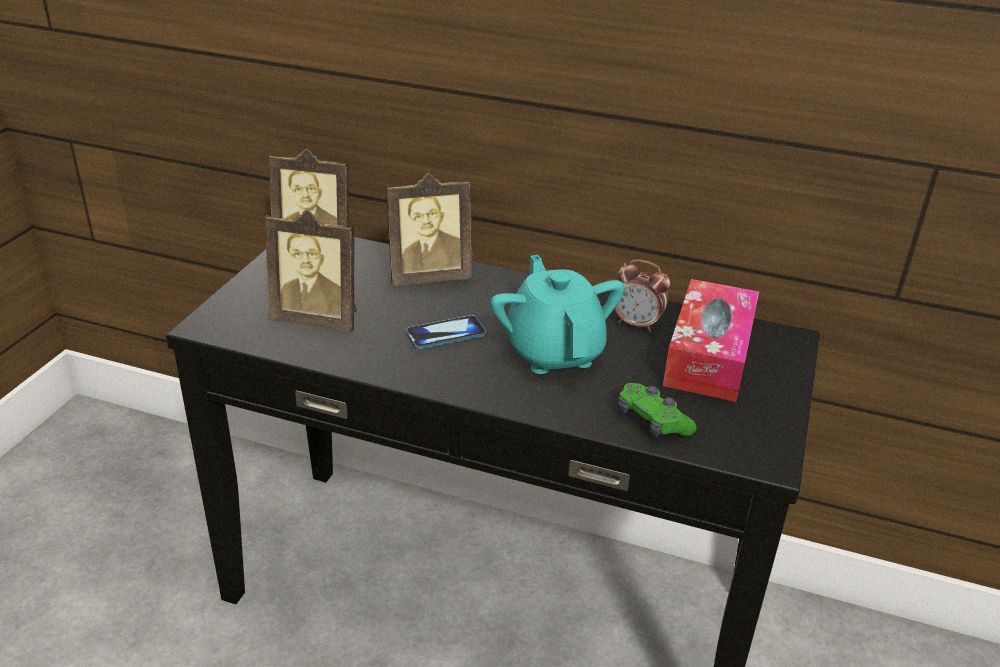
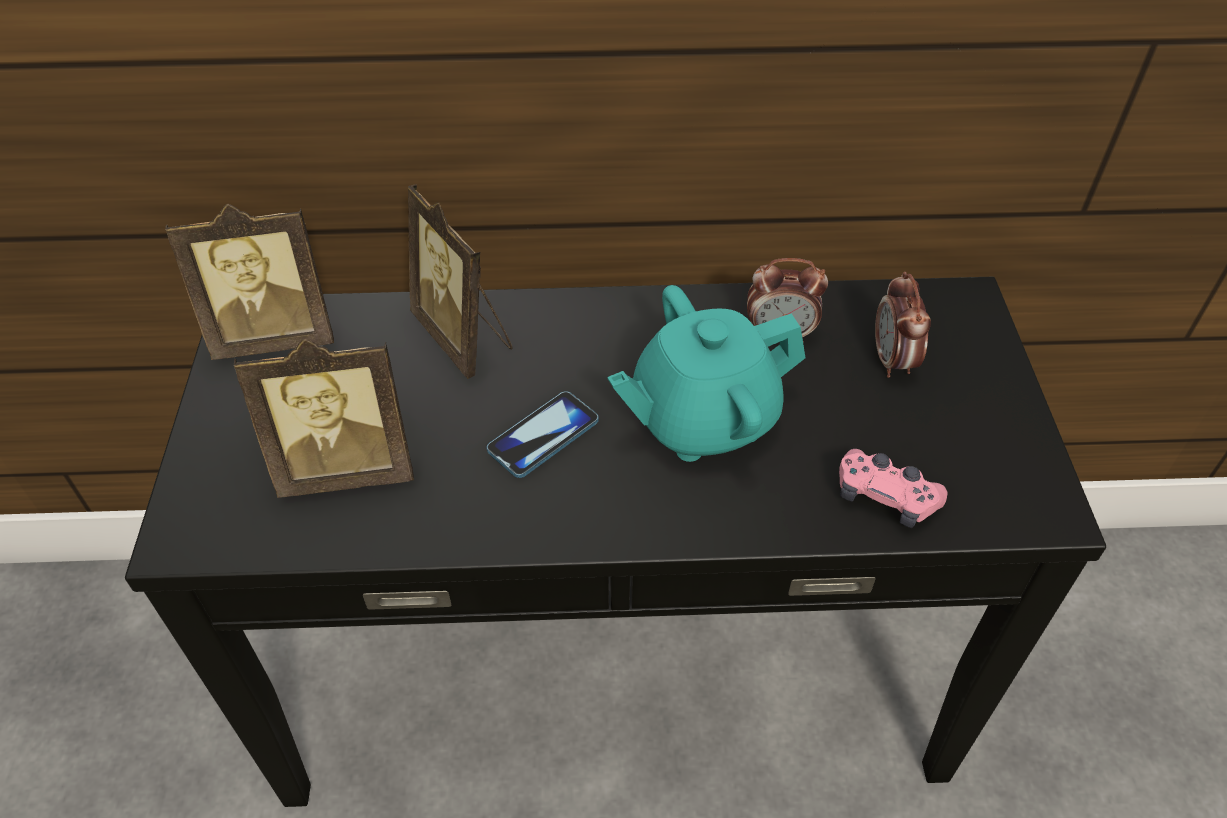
camera: 20 degrees left, 15 degrees up
(429, 276) = (464, 337): picture frame -> picture frame turned 90 degrees clockwise
(554, 352) = (702, 419): turquoise teapot -> turquoise teapot turned 75 degrees counterclockwise
(652, 421) = (885, 497): green game controller -> pink game controller
(709, 356) = (893, 361): tissue box -> alarm clock

